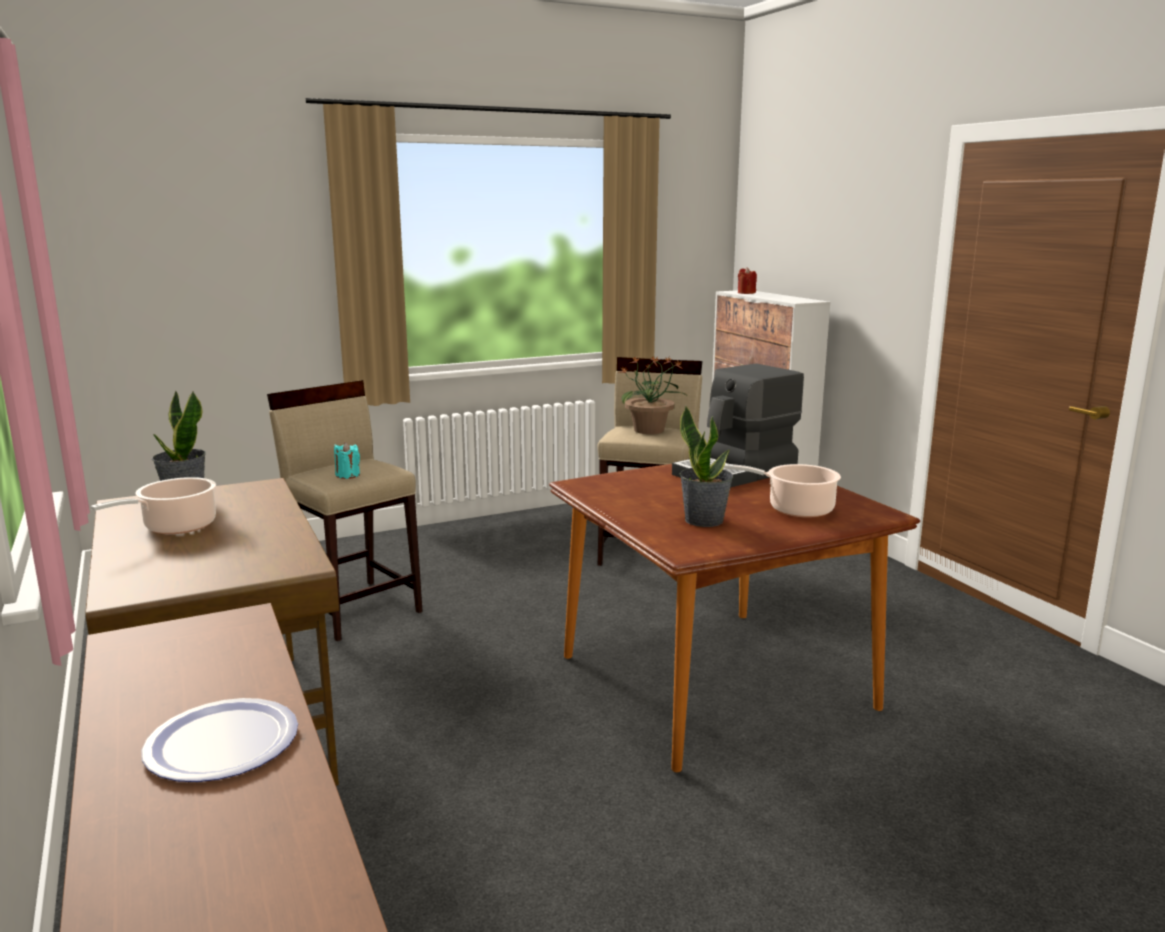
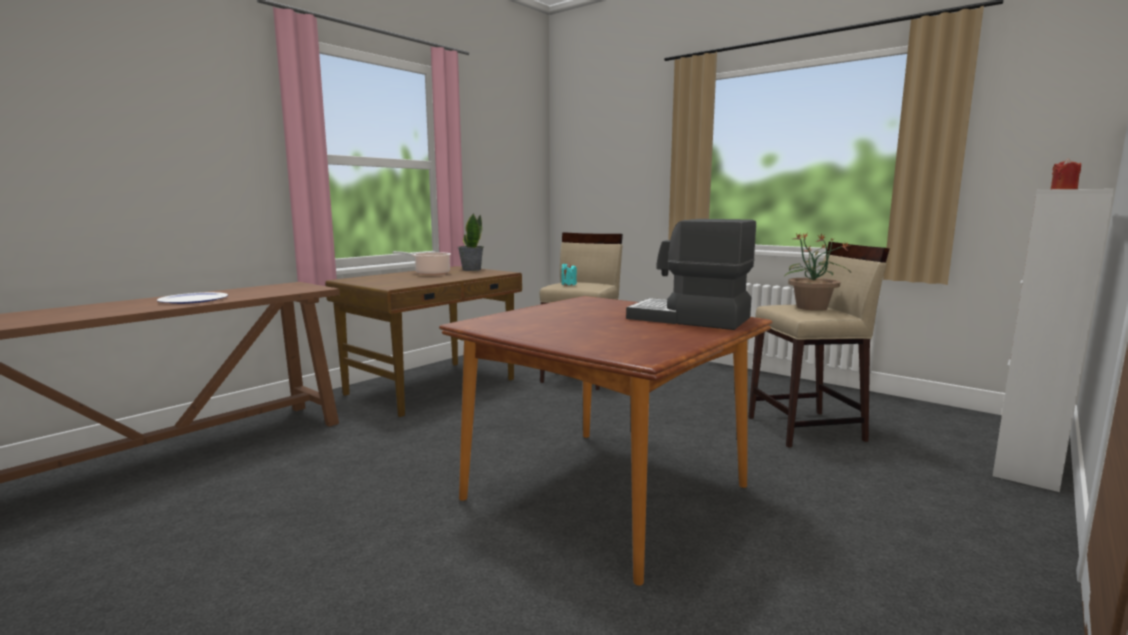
camera: 65 degrees right, 5 degrees down
(704, 520) = (544, 321): potted plant -> none
(796, 509) = (610, 336): cooking pot -> none

